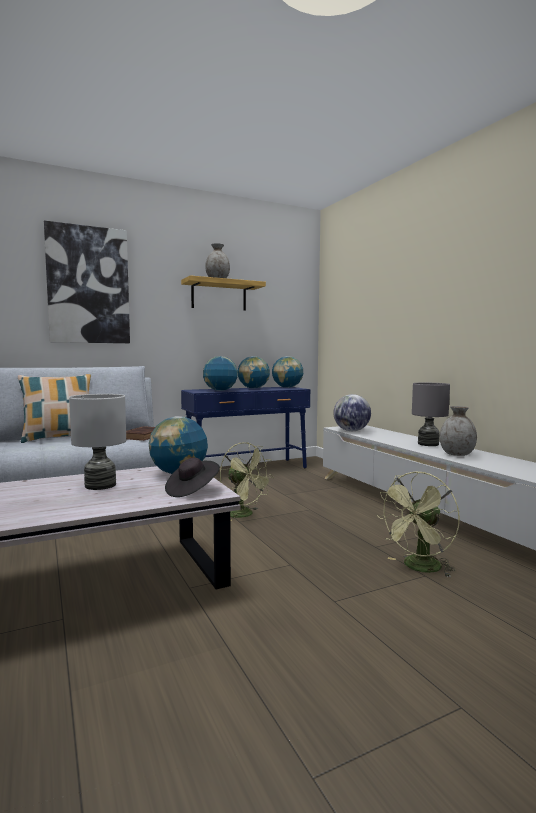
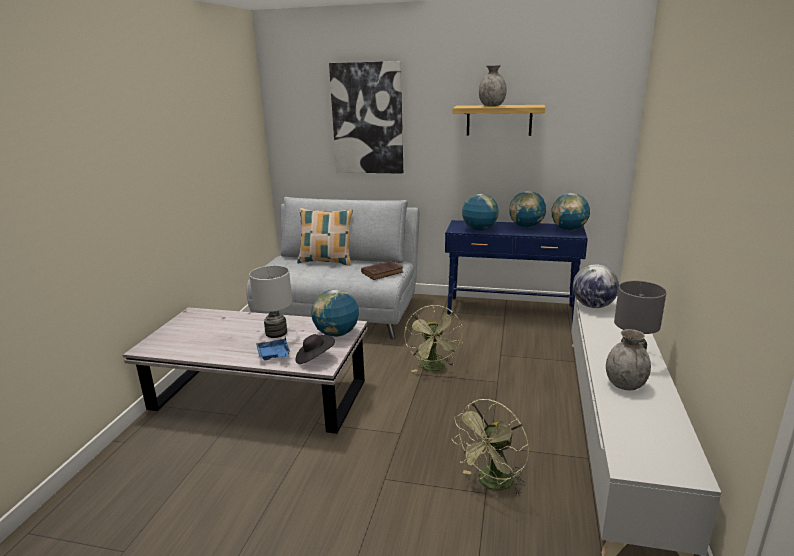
camera: 40 degrees right, 15 degrees up
(135, 499) = (274, 355): none -> blue tray
(419, 568) = (492, 484): green fan -> green fan turned 45 degrees counterclockwise

